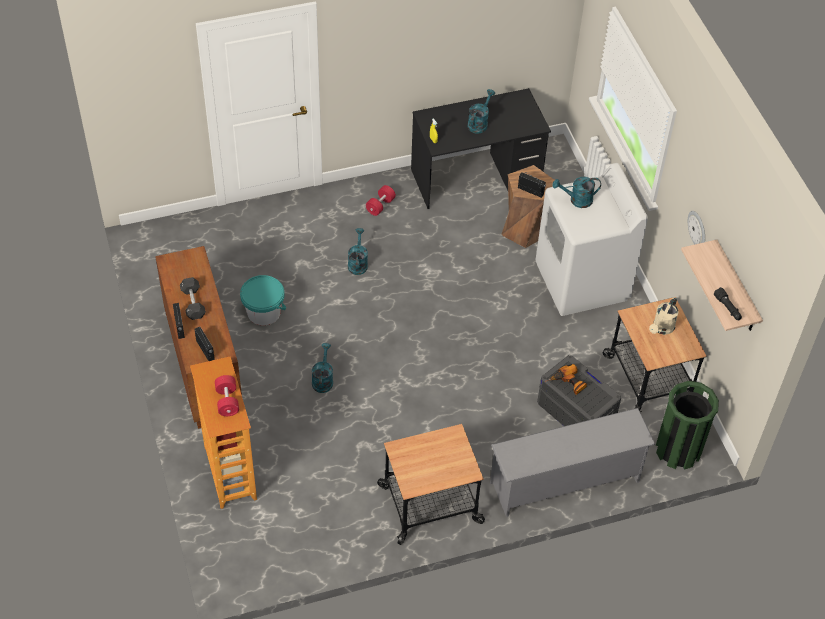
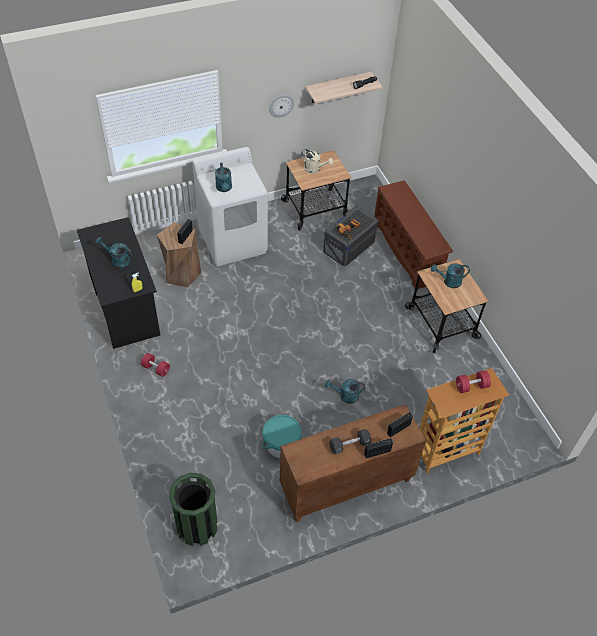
camera: 95 degrees left, 0 degrees up
(357, 263) = (222, 381): turquoise watering can -> turquoise watering can (449, 282)
(565, 483) = (407, 252): grey shoe rack -> brown shoe rack
(678, 450) = (370, 197): green trash can -> green trash can (197, 527)

